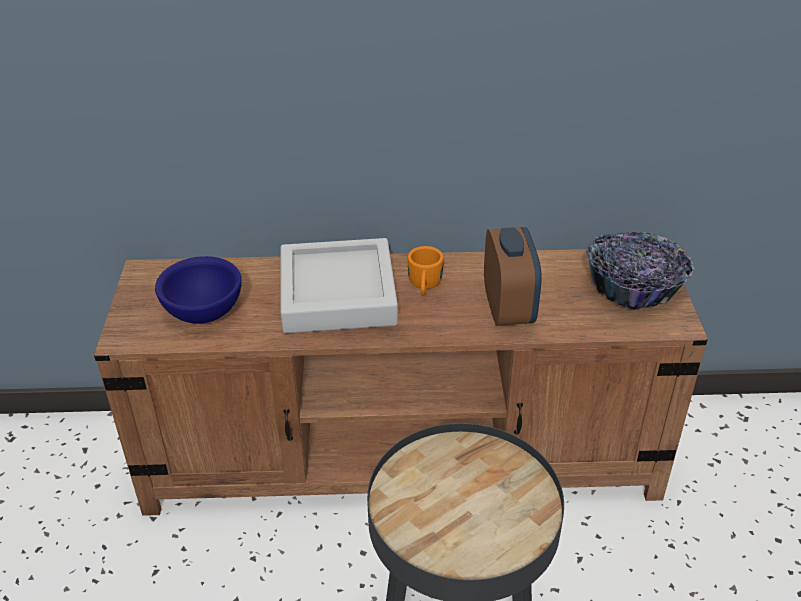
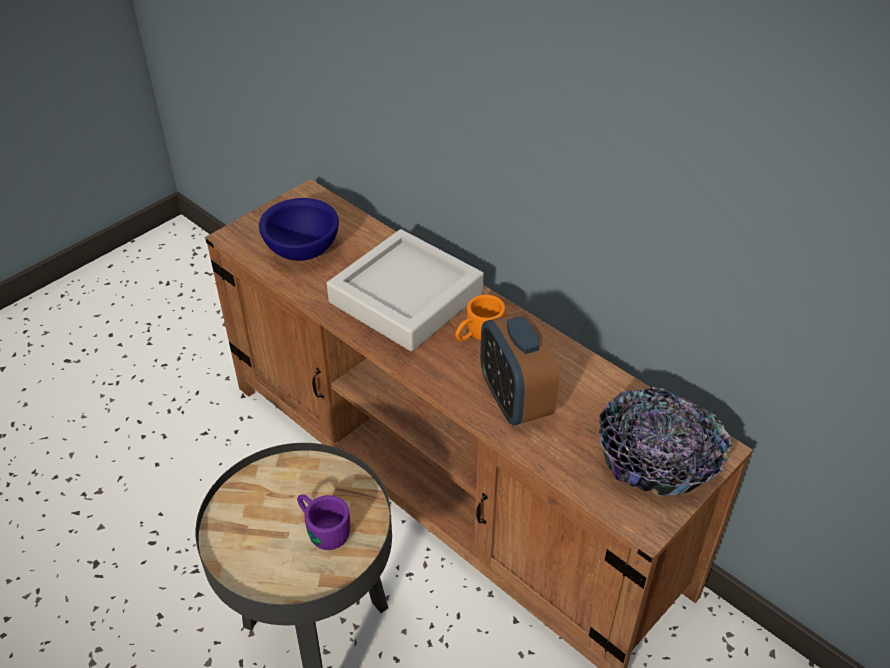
camera: 45 degrees right, 5 degrees up
(486, 489) = (322, 528): none -> purple mug
(508, 309) = (515, 400): alarm clock -> alarm clock turned 120 degrees clockwise

